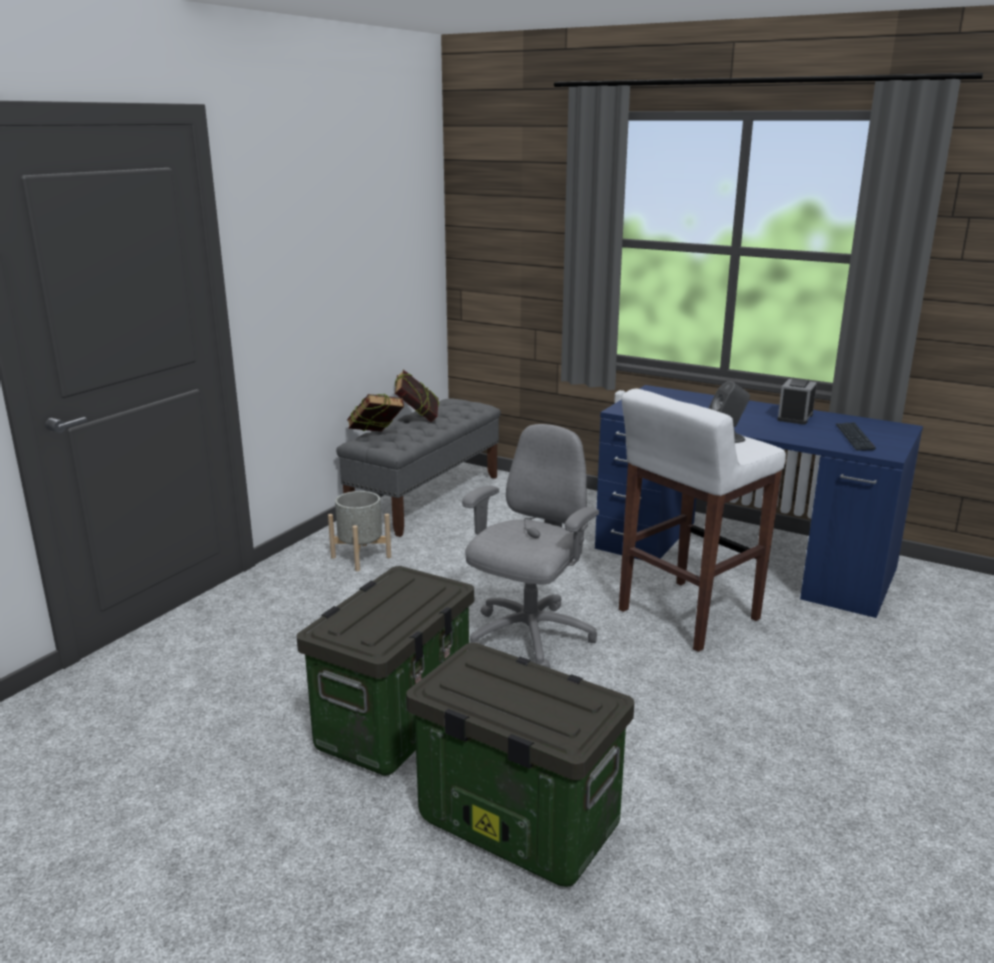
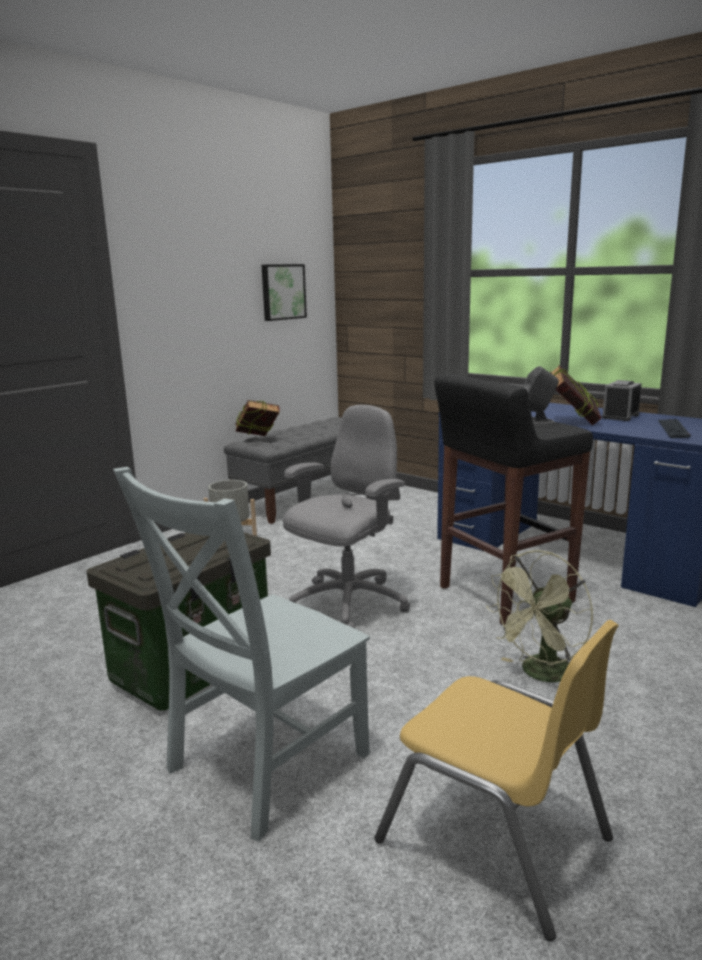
camera: 10 degrees right, 5 degrees down
(393, 256) = (282, 292): none -> picture
(417, 418) = (300, 428): book -> book (573, 422)
(514, 824) = (261, 766): storage box -> grey chair
(686, 615) = (503, 595): white stool -> black stool
(750, 704) = (541, 675): none -> green fan
(756, 871) = (495, 840): none -> yellow chair

